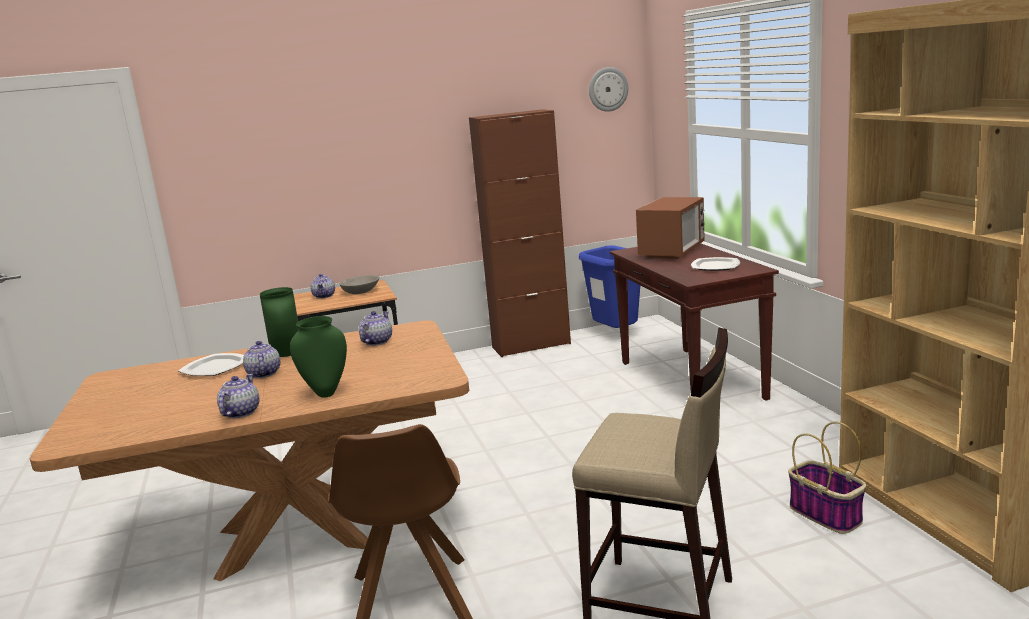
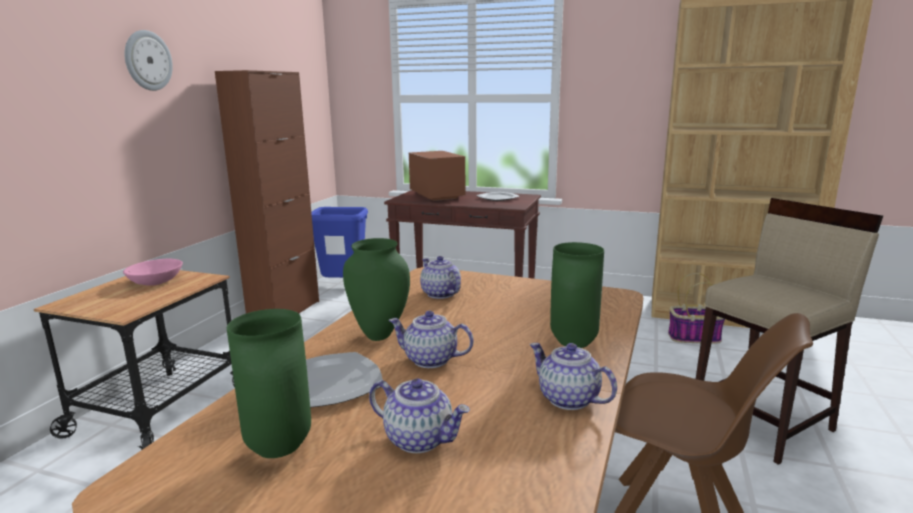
camera: 55 degrees left, 0 degrees up
(146, 382) = (277, 449): none -> green vase
(324, 296) = (109, 297): teapot -> teapot (420, 439)
(361, 291) = (155, 281): grey bowl -> pink bowl
(608, 89) = (305, 62): wall clock -> wall clock (147, 60)

